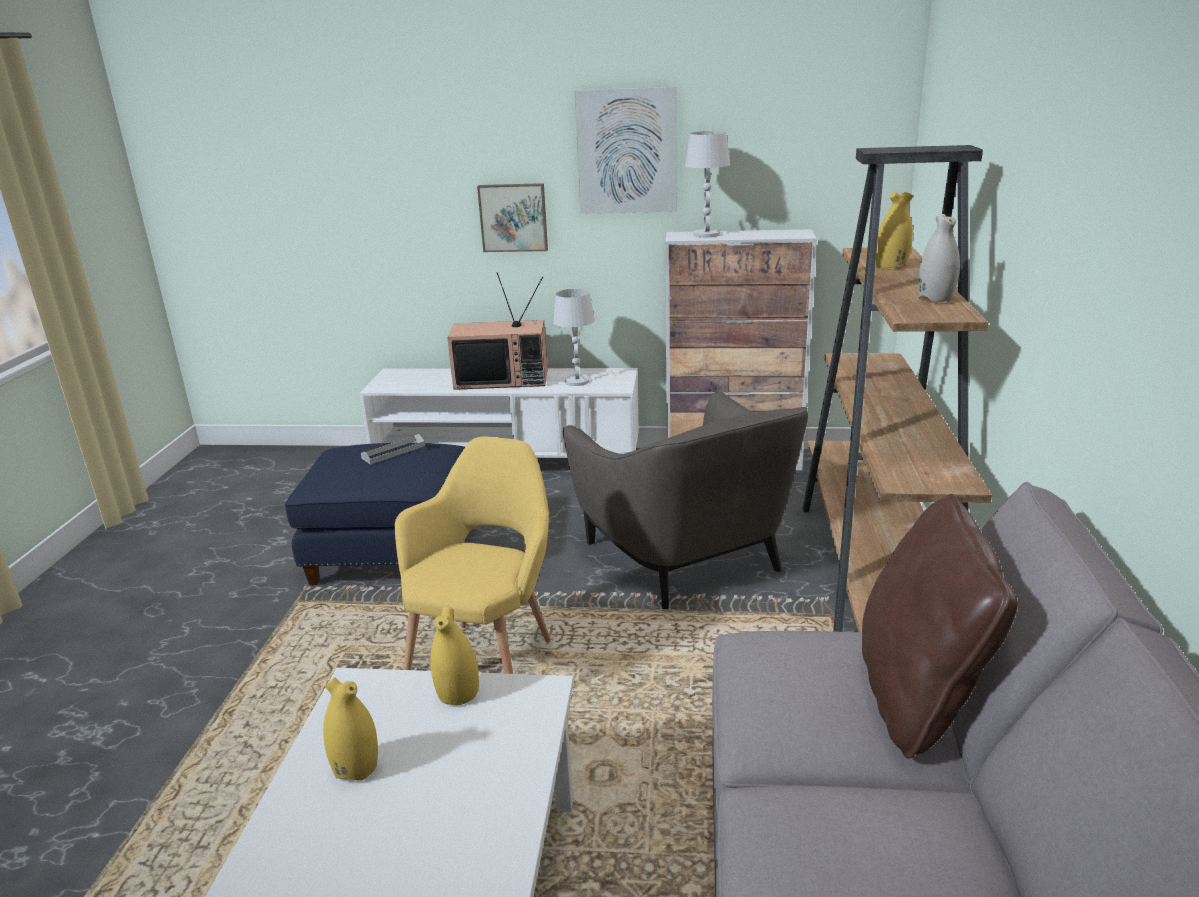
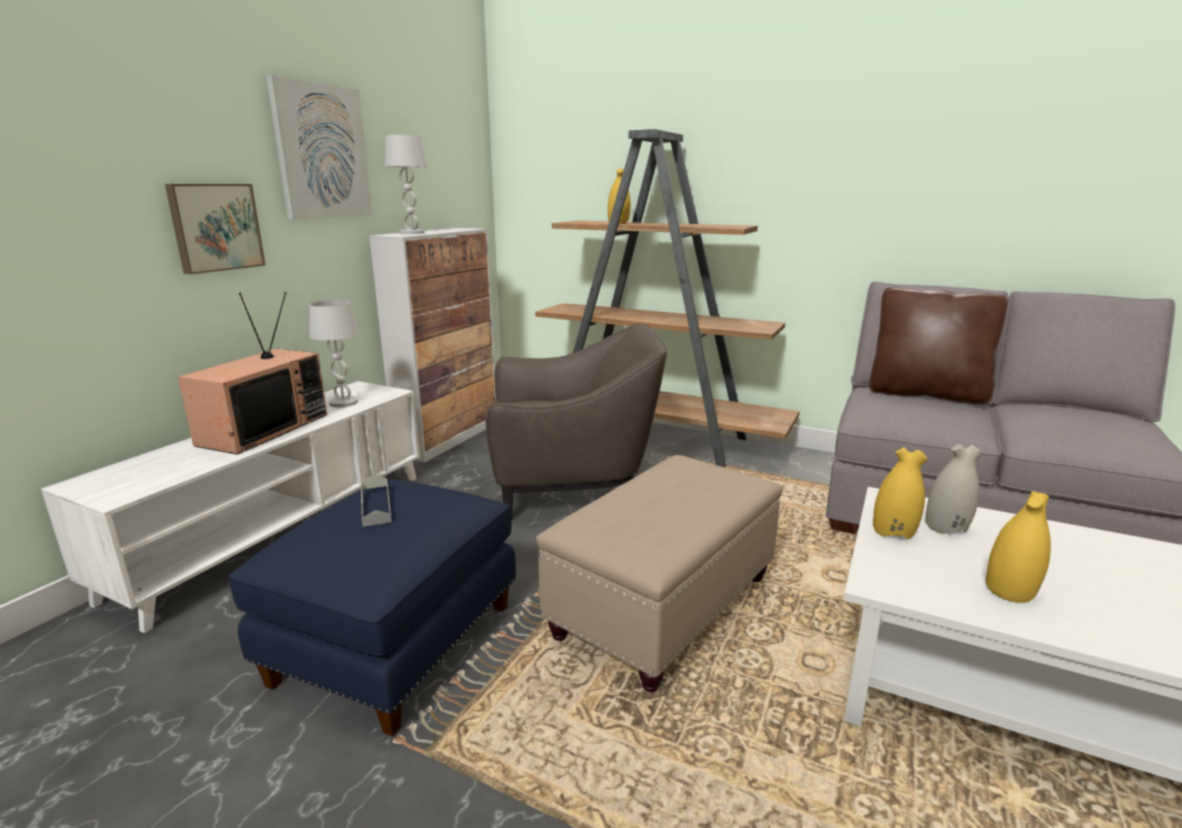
camera: 70 degrees left, 5 degrees down
(489, 661) = (665, 606): yellow armchair -> beige ottoman
(935, 299) = (705, 224): white vase -> white vase (946, 527)

